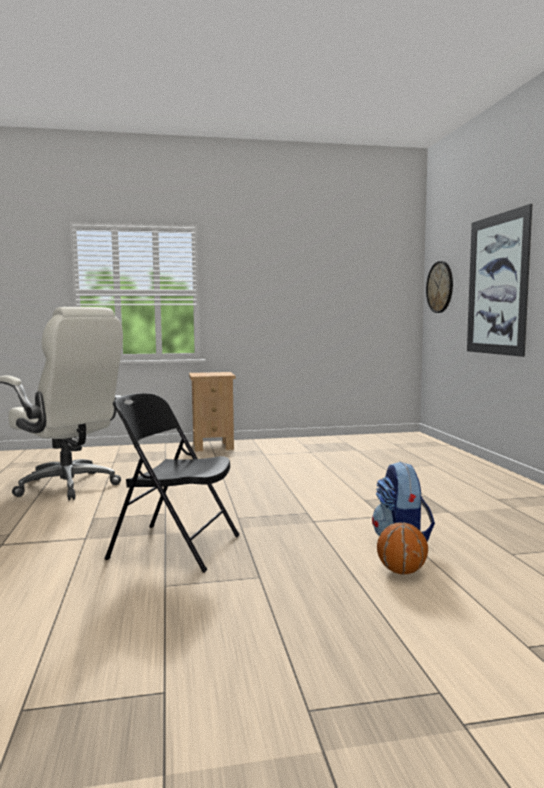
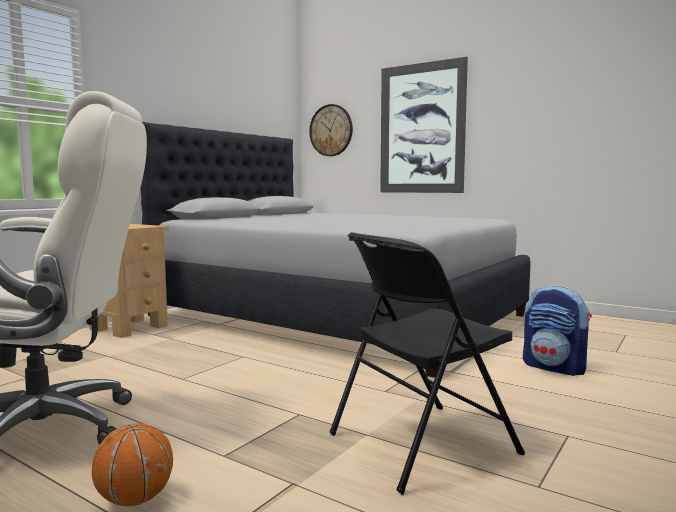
camera: 45 degrees left, 0 degrees up
(355, 465) = (336, 315): none -> grey bed
(401, 572) = (615, 387): basketball -> basketball (135, 500)

